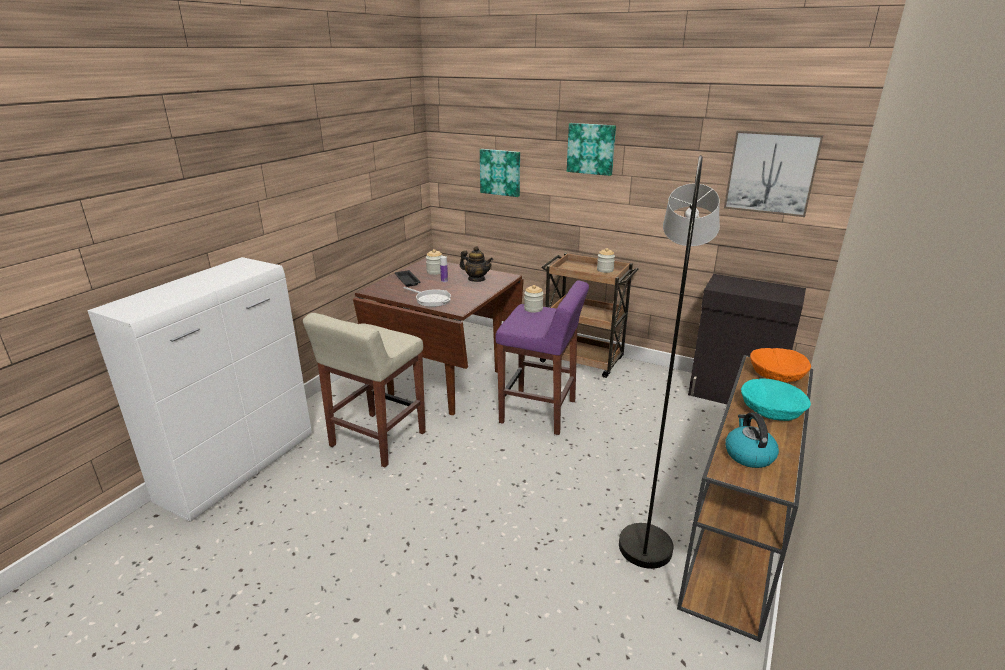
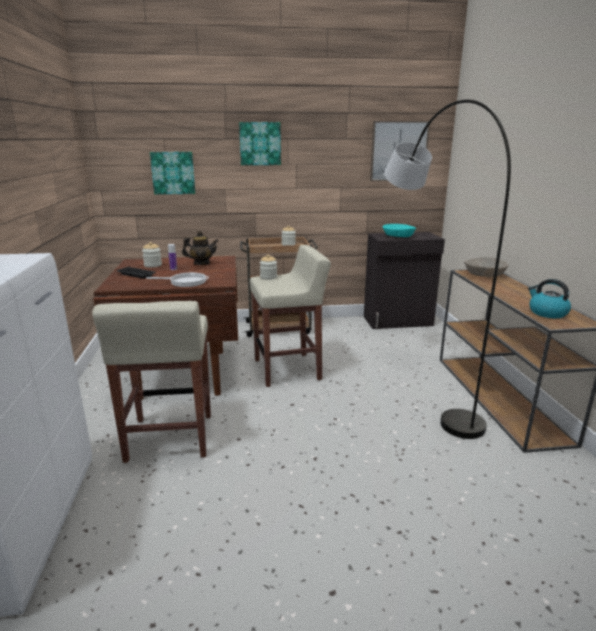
camera: 35 degrees left, 5 degrees down
(539, 412) = (288, 369): purple stool -> beige stool
(771, 410) = (514, 290): turquoise bowl -> turquoise bowl (398, 236)
(776, 374) = (484, 274): orange bowl -> beige bowl

